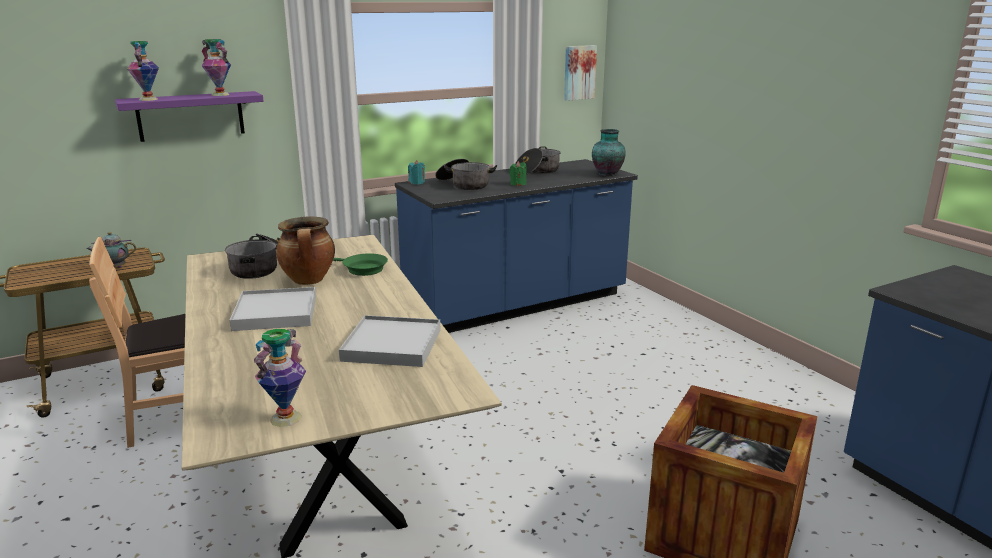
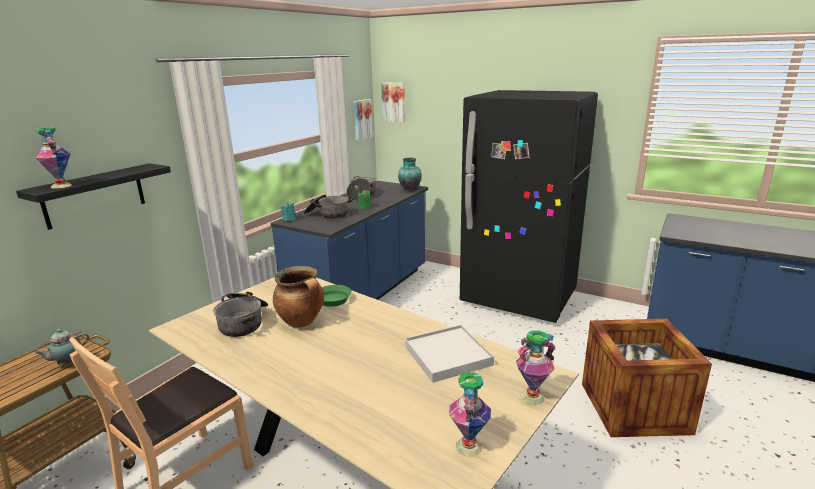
camera: 30 degrees left, 0 degrees up
(191, 116) = (94, 195): purple shelf -> black shelf
(220, 94) = (127, 171): vase -> vase (532, 396)
(275, 313) = (318, 359): white tray -> none
(626, 51) = (394, 102): none -> picture
(717, 361) = (518, 299): none -> black fridge

